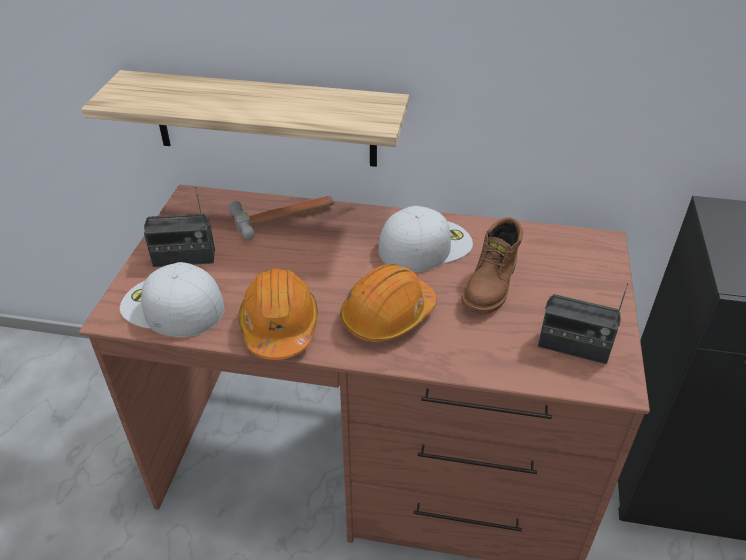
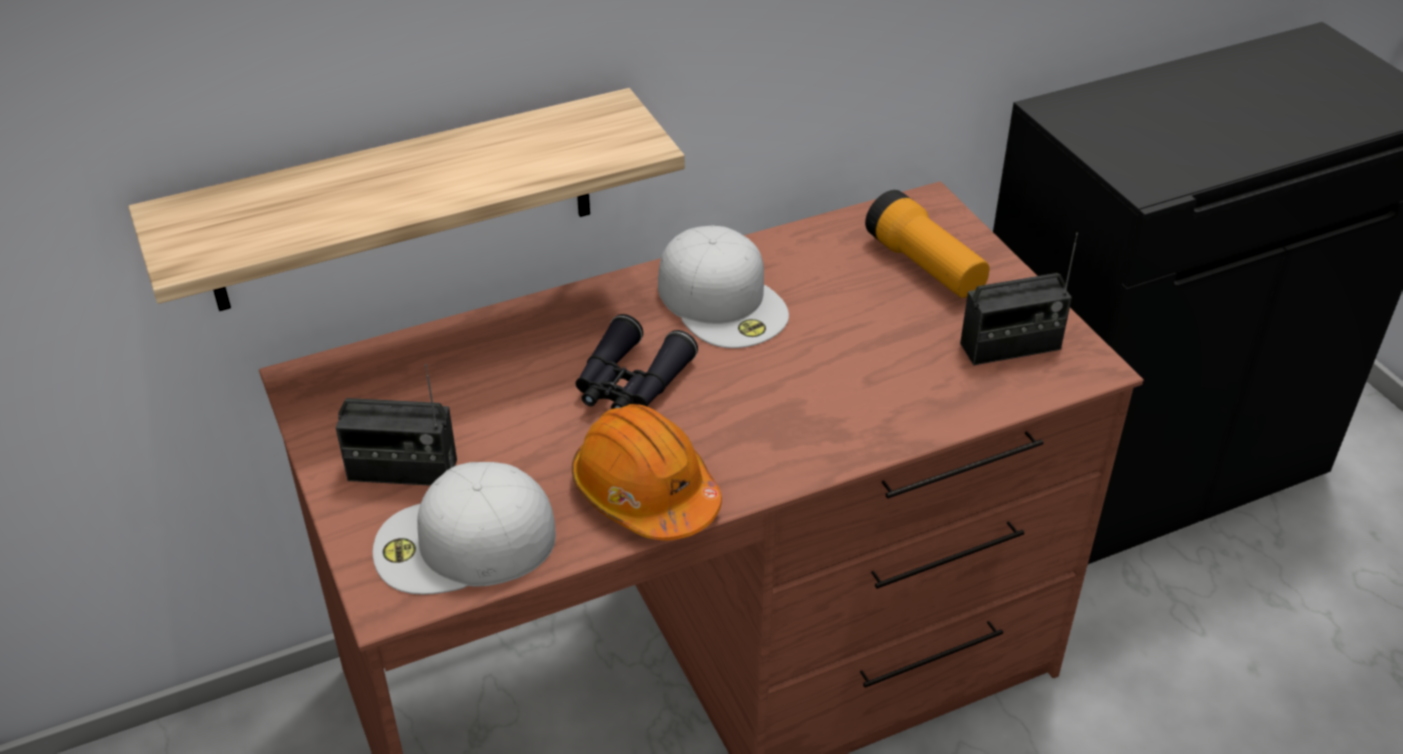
camera: 35 degrees left, 0 degrees up
(184, 258) = (402, 470): radio -> radio turned 45 degrees clockwise
(285, 216) = (488, 345): hammer -> none
(332, 266) = (630, 383): none -> black binoculars
(387, 316) = (769, 413): orange hard hat -> none
(425, 245) = (723, 301): white cap -> white cap turned 120 degrees clockwise
(491, 286) = (855, 317): brown boot -> none
(565, 276) = (925, 266): none -> flashlight

